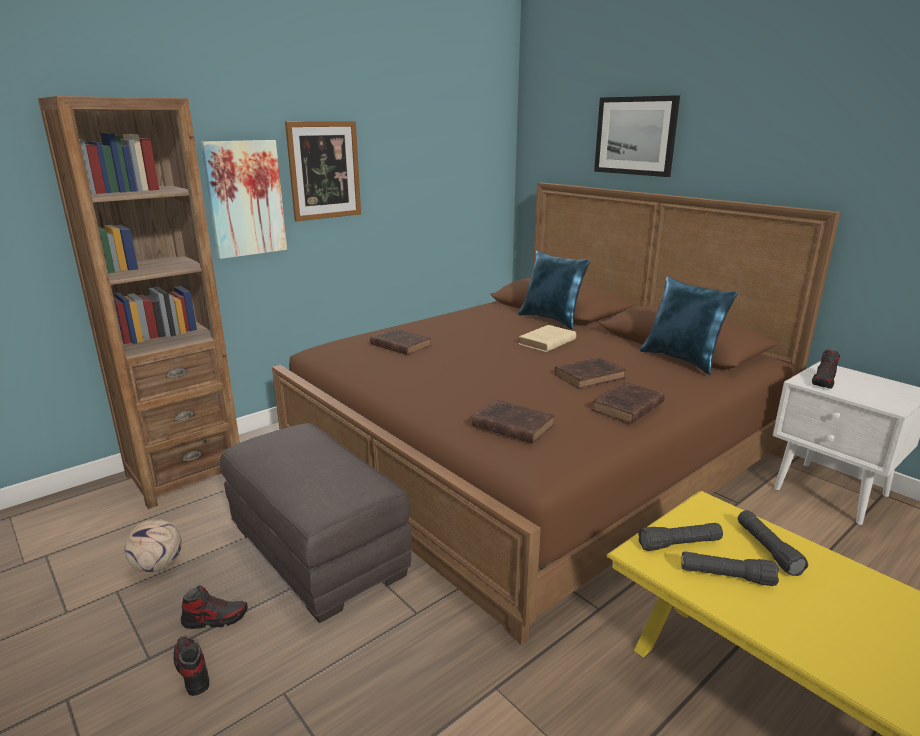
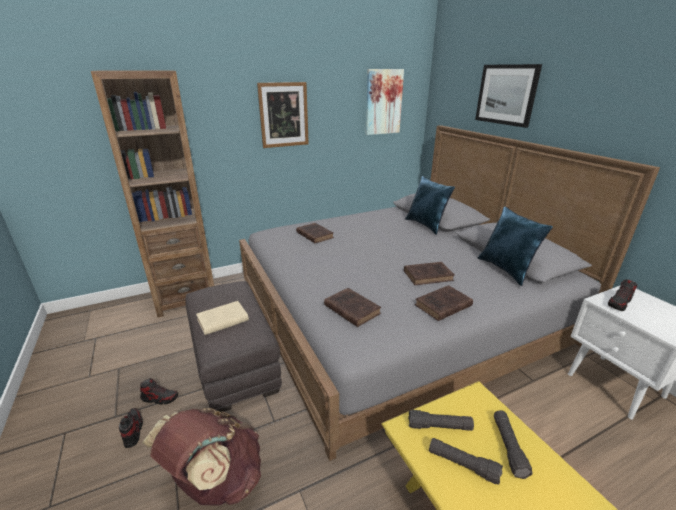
camera: 15 degrees right, 5 degrees up
(157, 565) = (146, 355): football -> none
(245, 198) = (230, 133): picture -> picture (383, 102)
(367, 705) = (216, 481): none -> brown backpack
(531, 450) = (397, 313): brown bed -> grey bed
(546, 342) = (412, 243): beige book -> beige book (221, 320)

